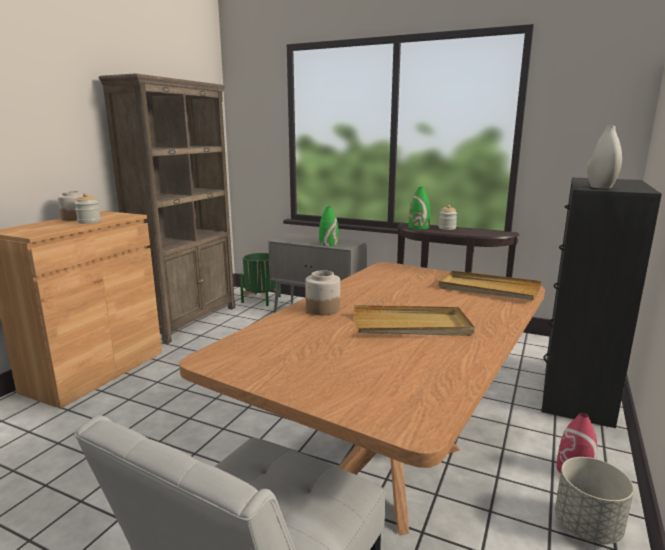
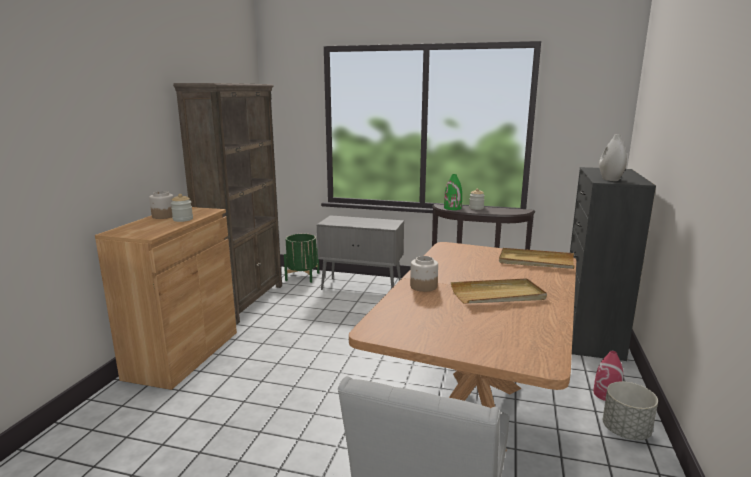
camera: 10 degrees left, 0 degrees up
(328, 244) = (372, 225): green vase -> none

